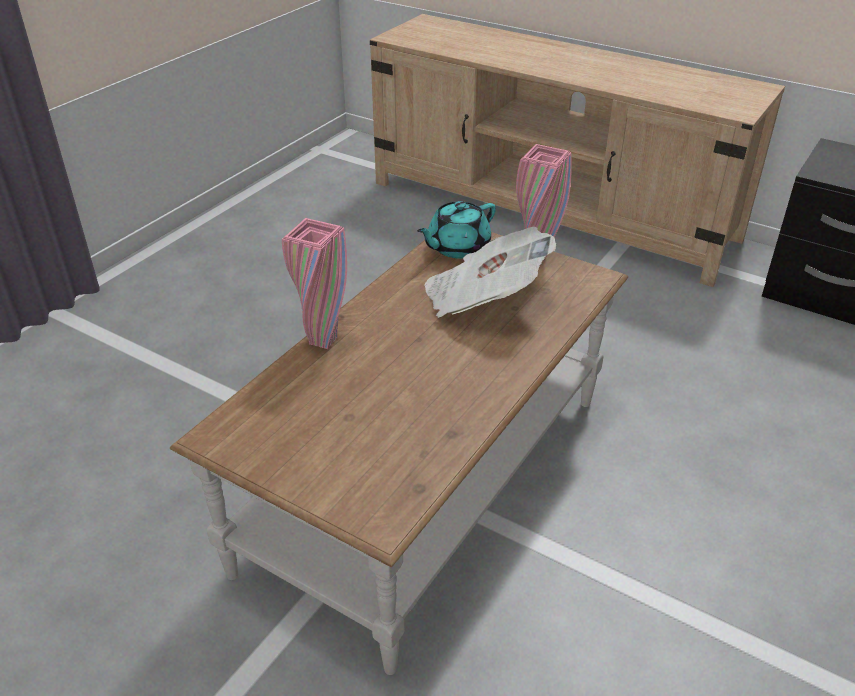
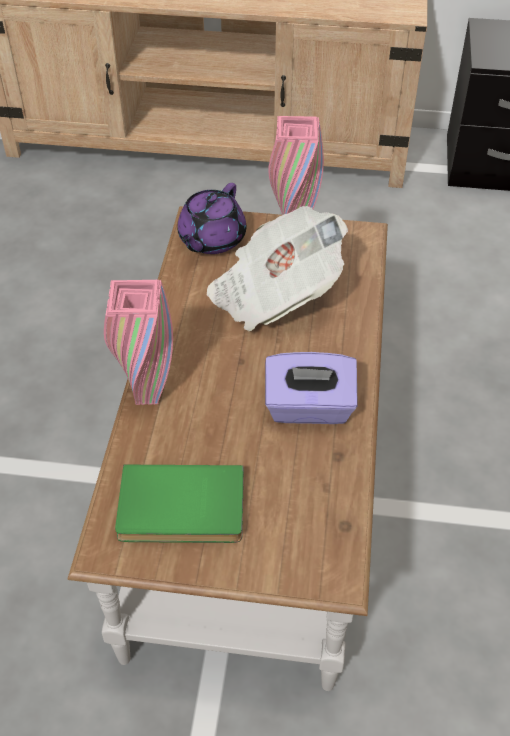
camera: 25 degrees left, 10 degrees up
(289, 429) = (181, 510): none -> green book
(452, 390) = (309, 408): none -> purple tissue box
(457, 247) = (211, 240): turquoise teapot -> purple teapot

